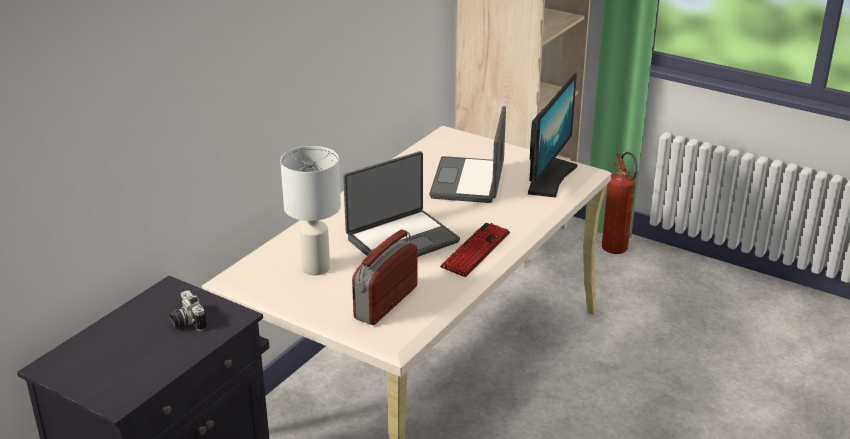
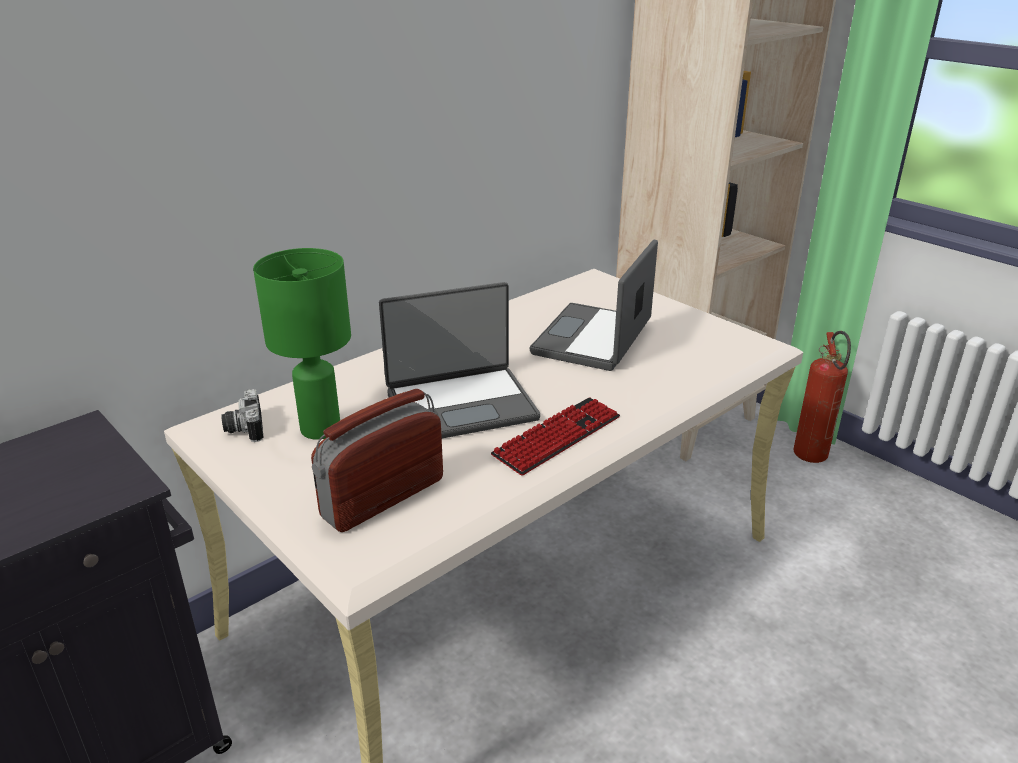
camera: 15 degrees right, 0 degrees up
(186, 322) = (55, 484): camera -> camera (244, 429)
(315, 268) = (319, 428): white table lamp -> green table lamp
(549, 178) = (708, 348): monitor -> none

